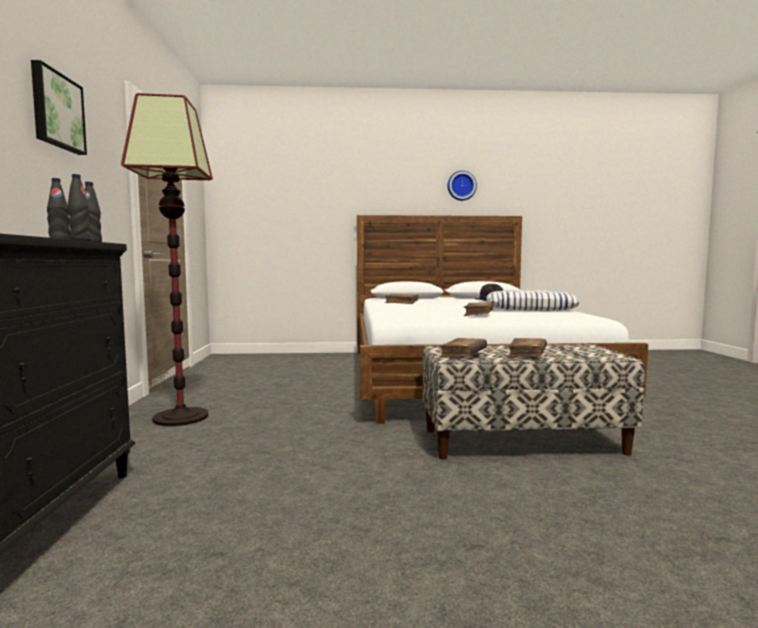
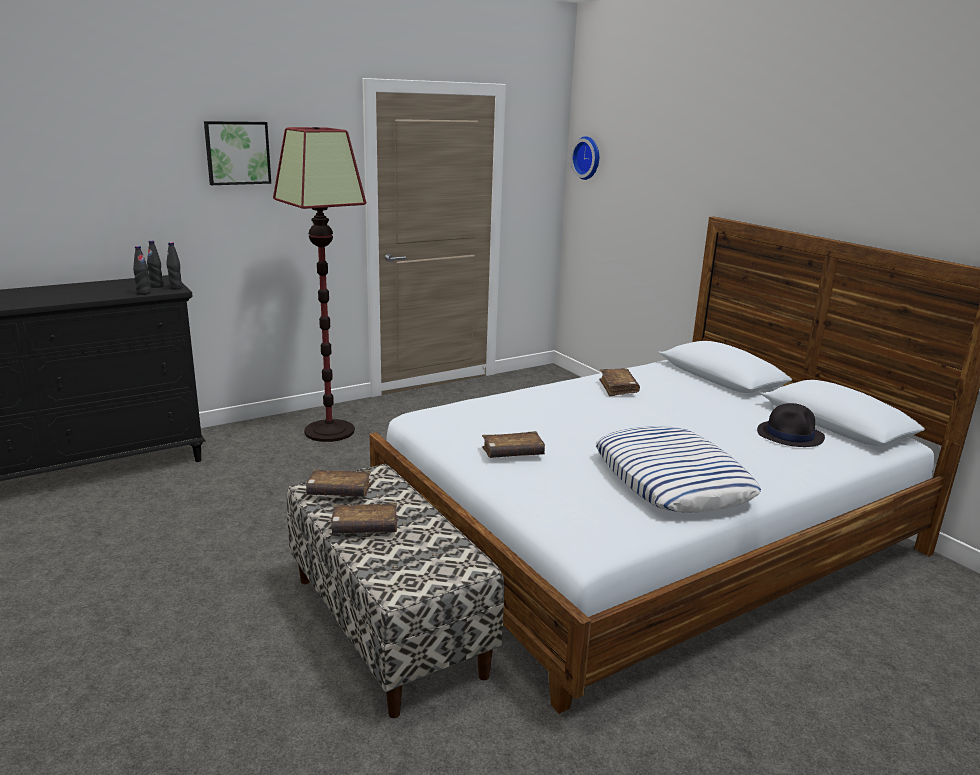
camera: 60 degrees right, 15 degrees up
(461, 186) = (895, 184): wall clock -> wall clock (588, 158)

